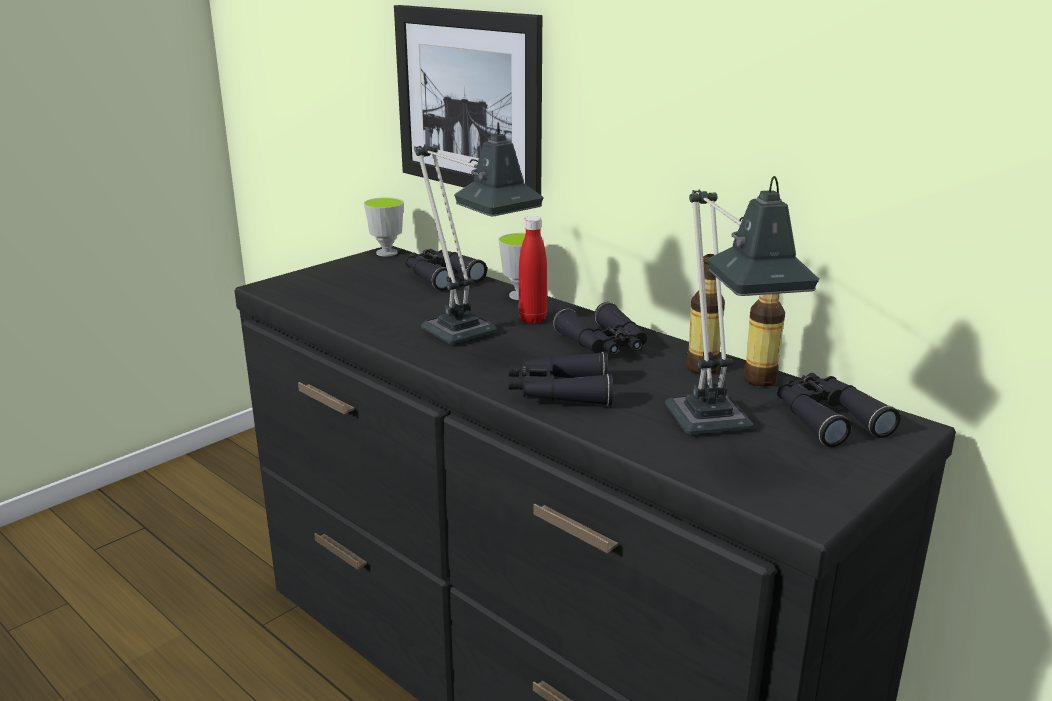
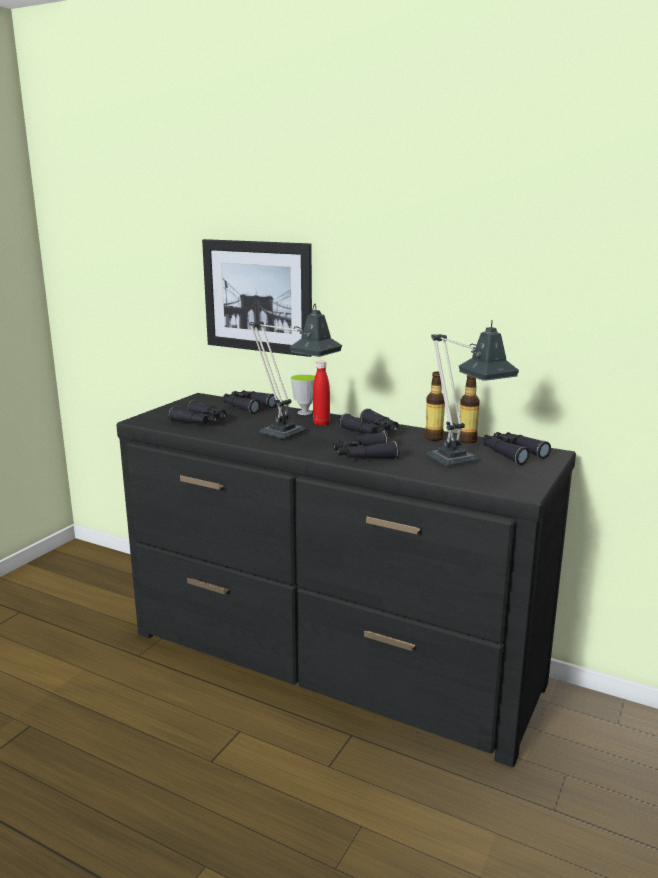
camera: 15 degrees left, 5 degrees down
(353, 297) = (201, 421): none -> black binoculars
(387, 253) = (200, 397): cup -> none

